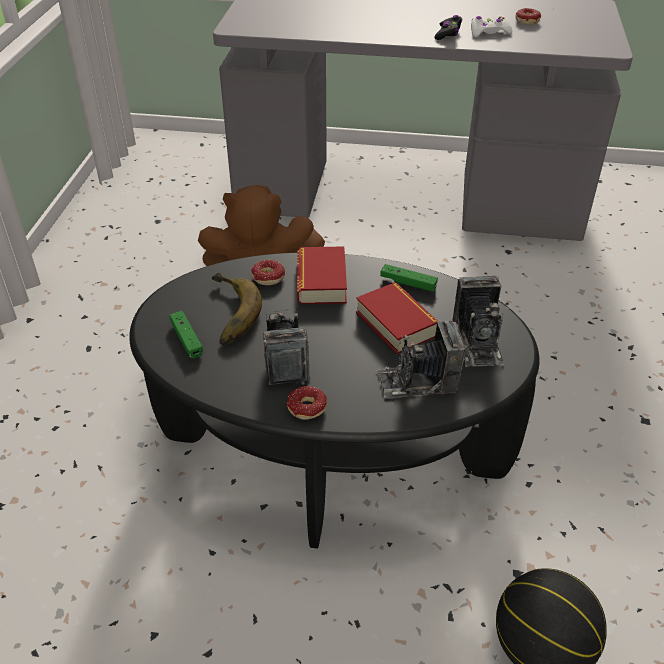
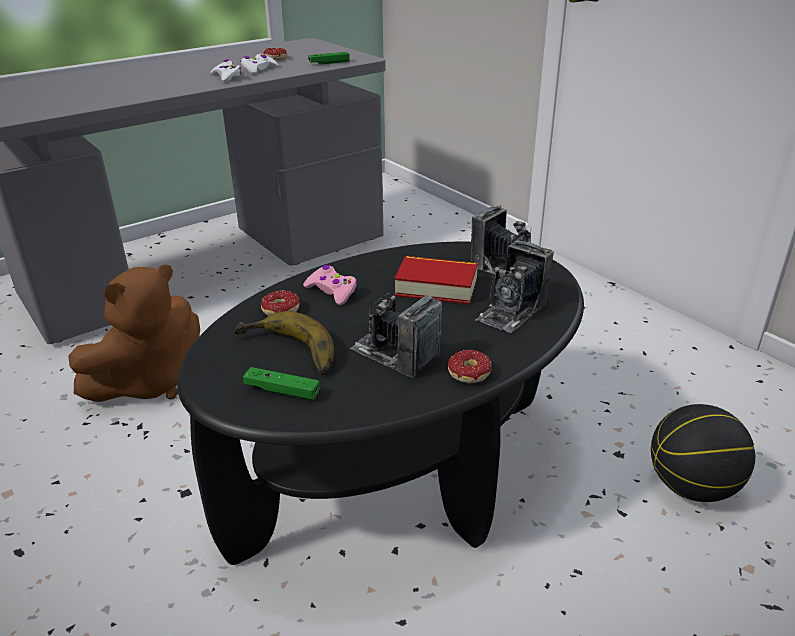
camera: 45 degrees left, 10 degrees down
(321, 282) = (332, 291): book -> pink game controller
(408, 283) = (400, 260): green game controller -> green game controller (329, 63)
(448, 33) = (227, 77): black game controller -> white game controller

